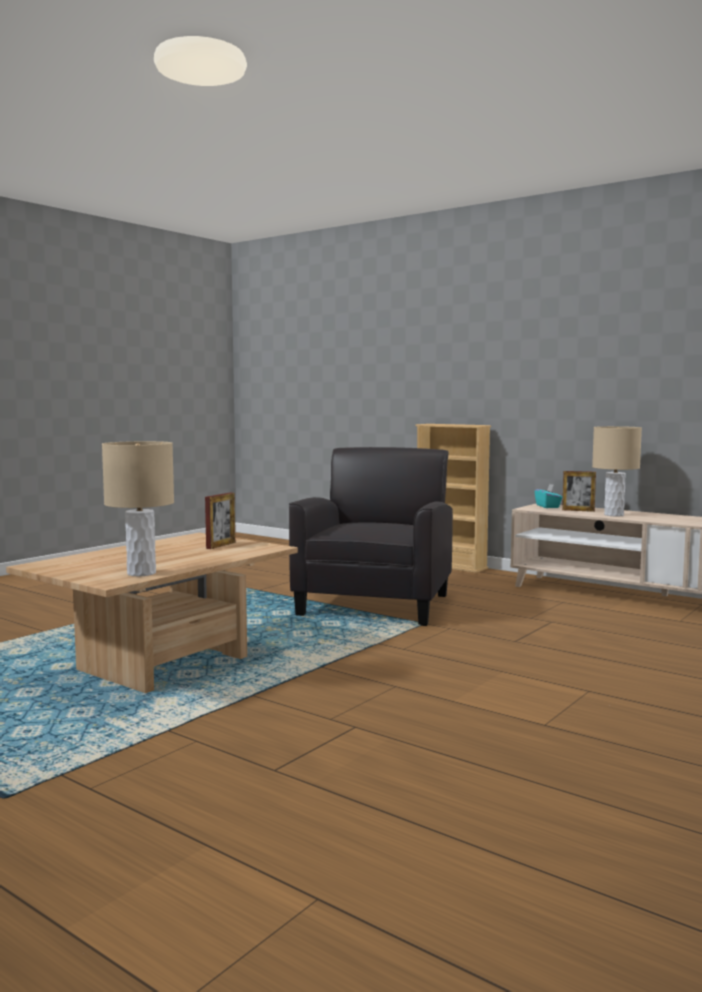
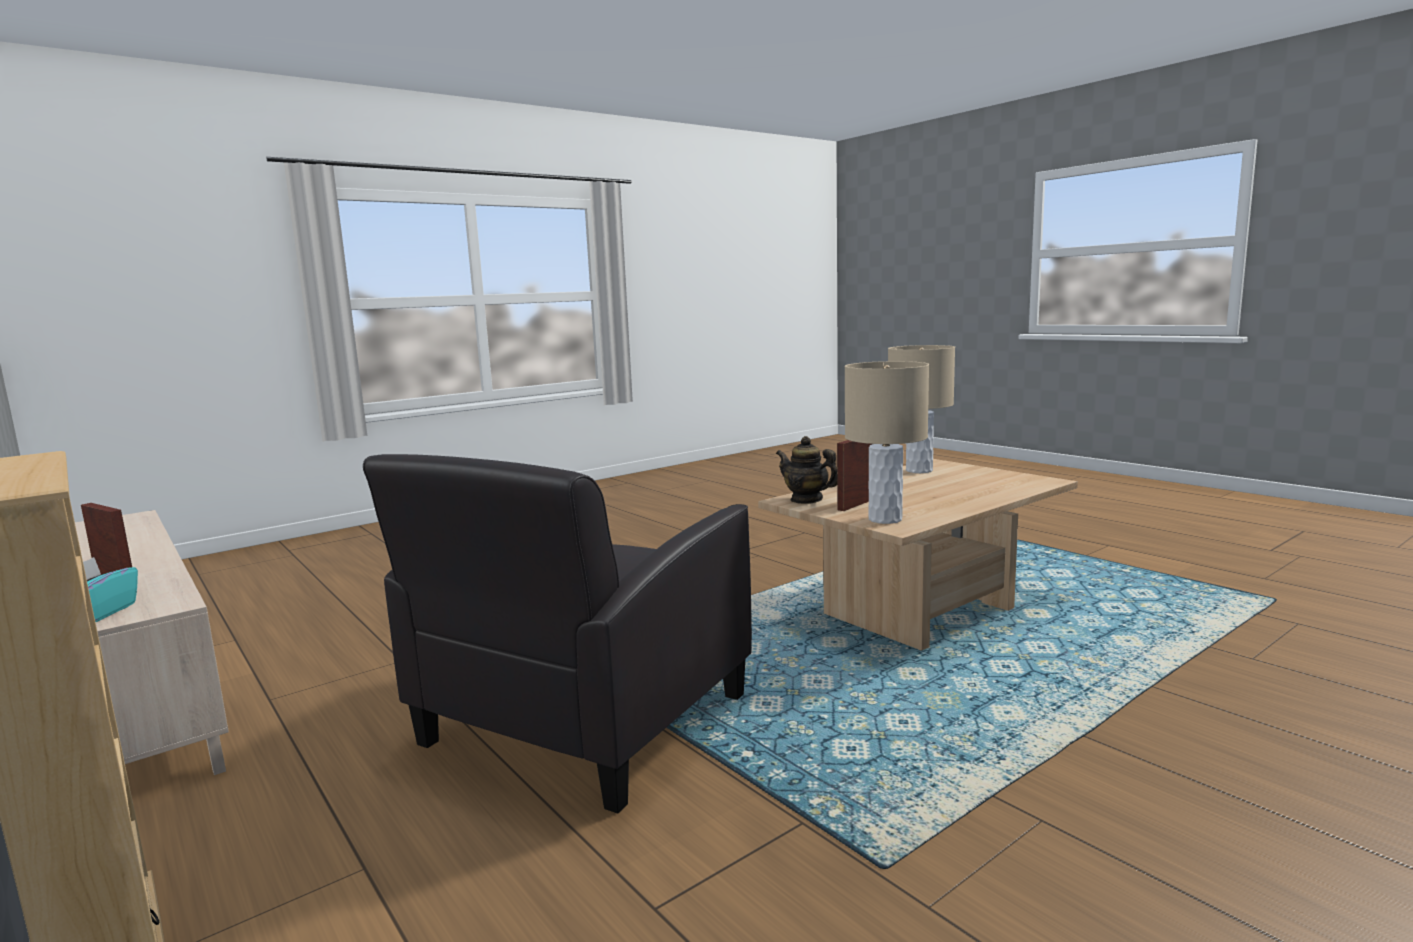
camera: 165 degrees left, 5 degrees up
(258, 547) = (806, 500): none -> teapot
(614, 515) = (133, 564): beige table lamp -> beige table lamp (885, 519)

